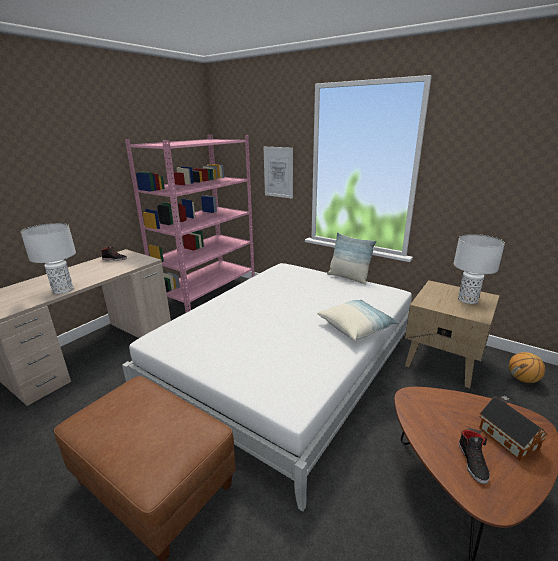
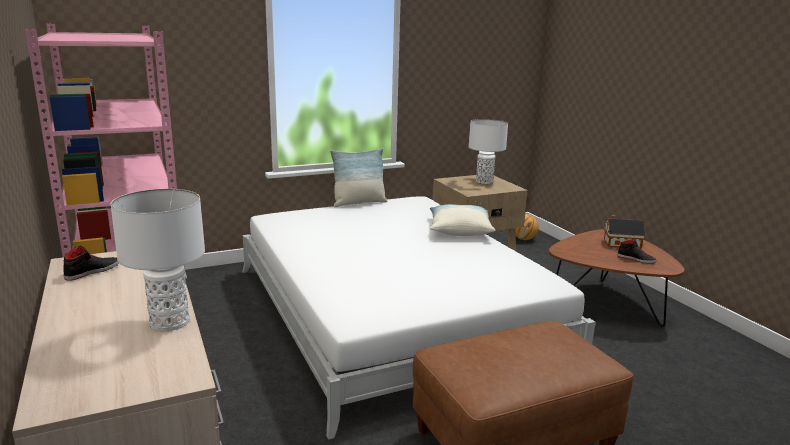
camera: 60 degrees left, 5 degrees down
(278, 172) = (207, 83): picture -> none

